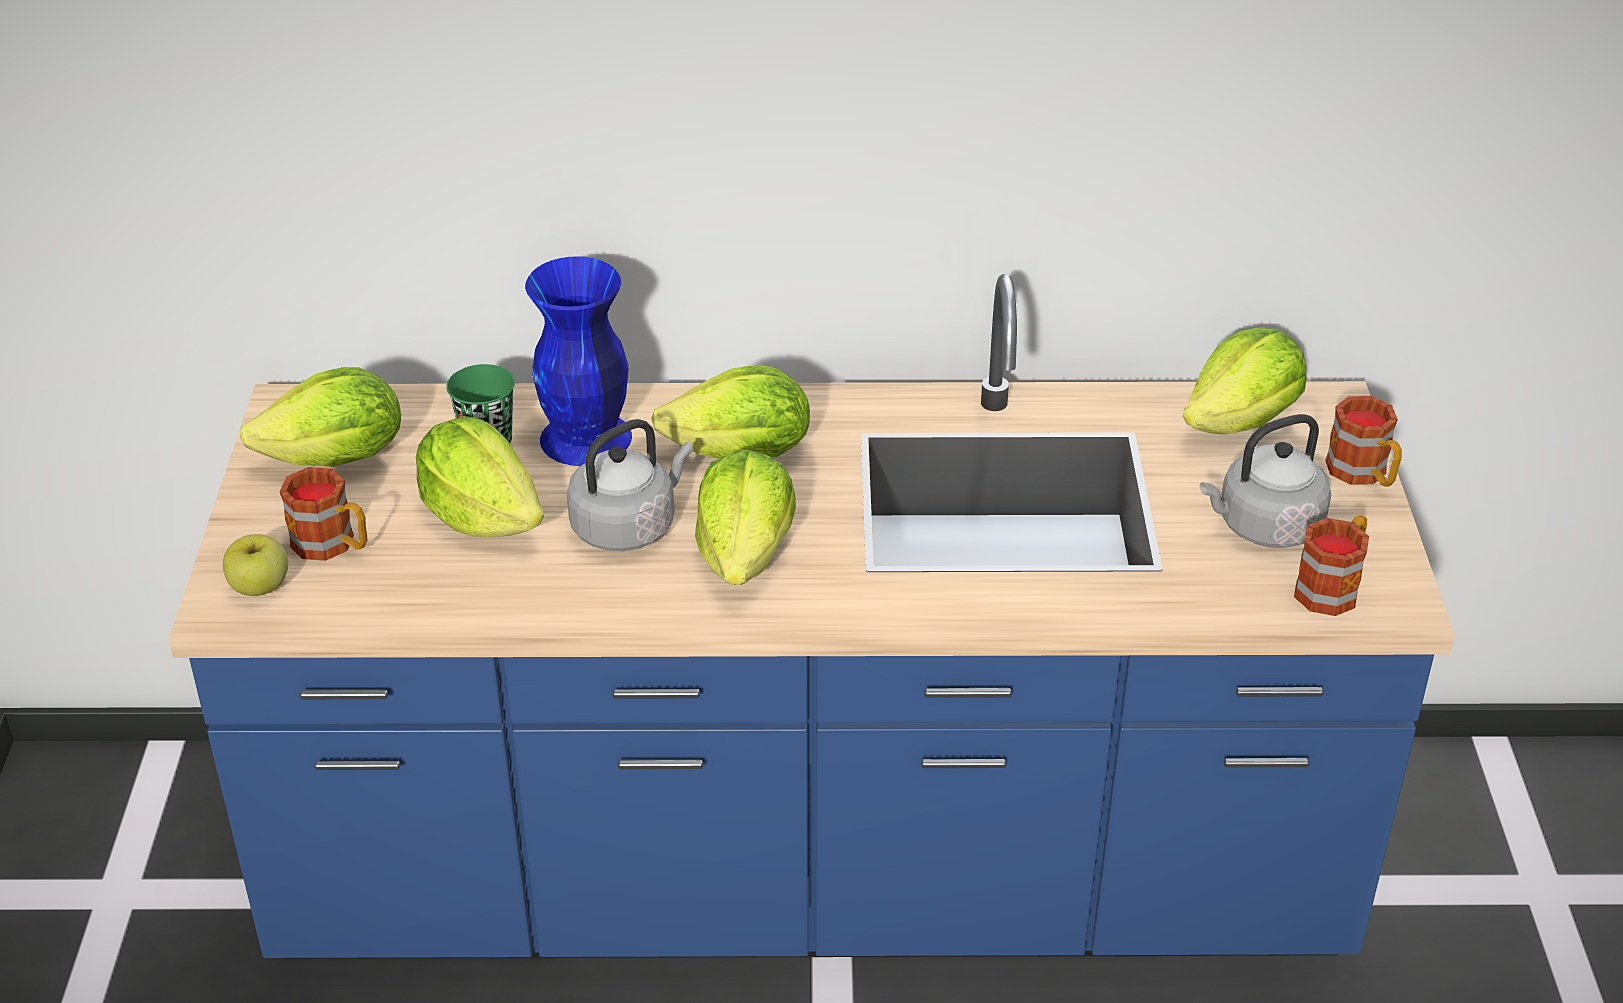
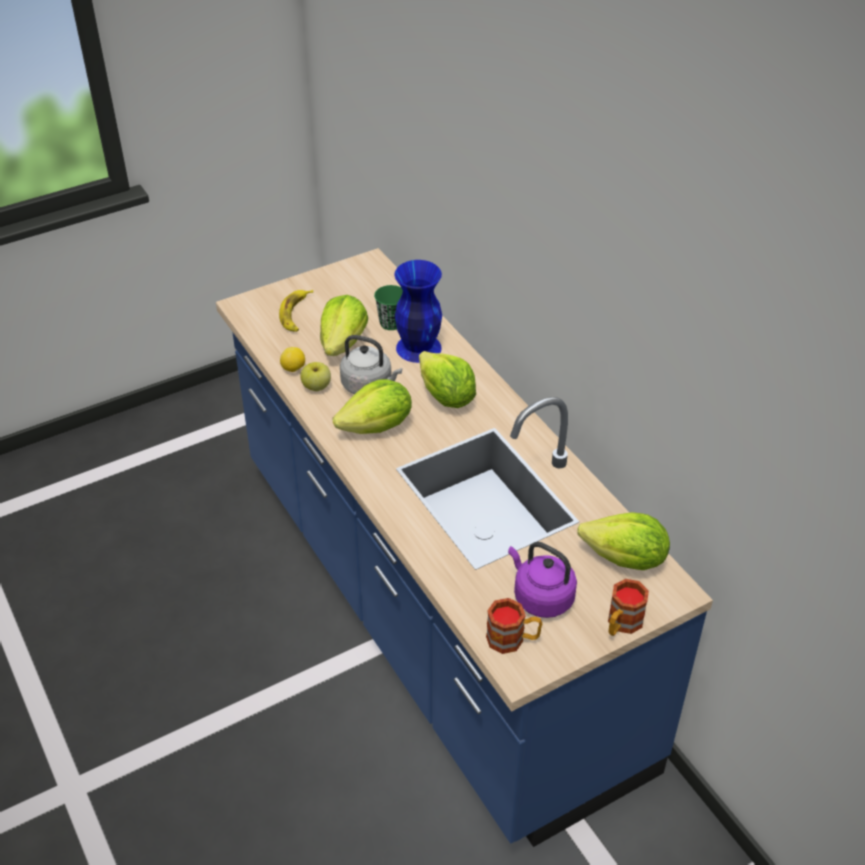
camera: 60 degrees right, 5 degrees up
(260, 587) = (258, 308): apple -> apple (316, 387)
(333, 545) = (296, 314): mug -> banana
(338, 459) = (348, 290): lettuce -> none
(491, 601) = (293, 369): none -> lemon
(1264, 527) = (540, 597): grey kettle -> purple kettle

